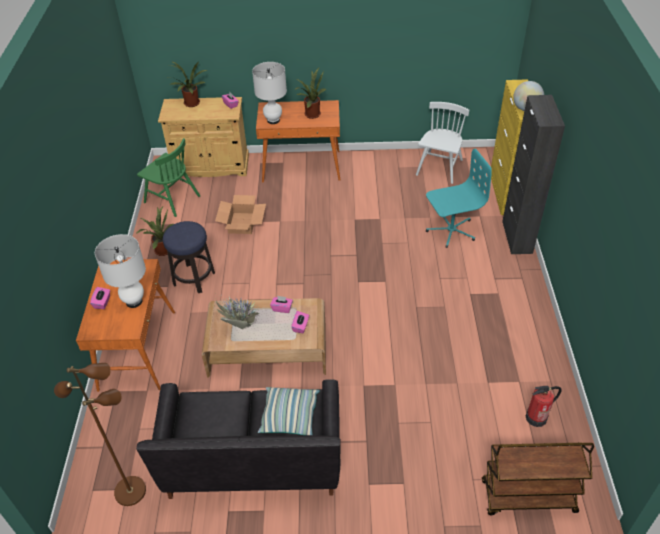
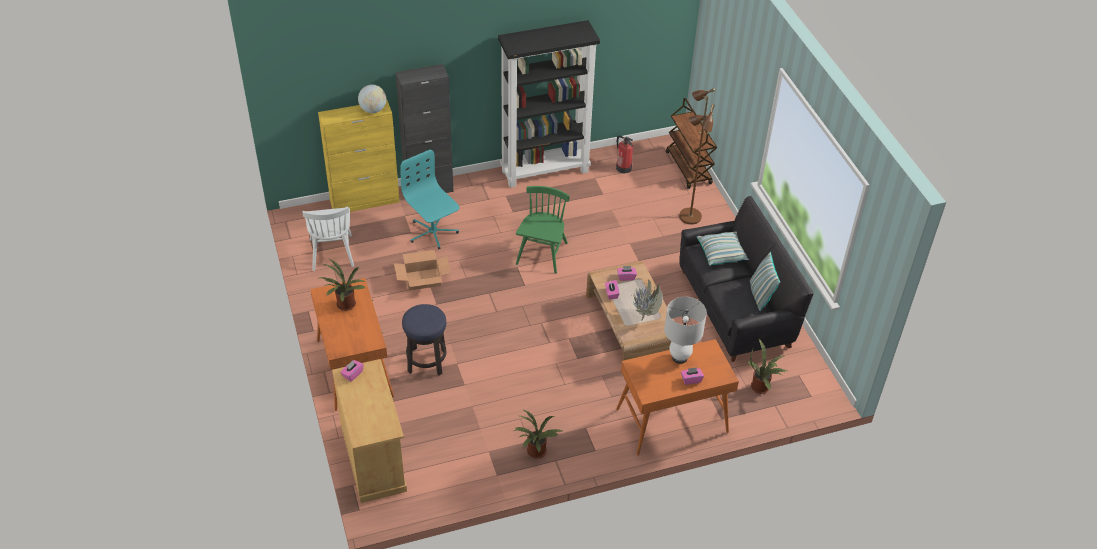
camera: 110 degrees left, 0 degrees up
(131, 490) = (798, 372): brown floor lamp -> brown floor lamp (689, 216)
(172, 199) = (447, 476): green chair -> green chair (542, 254)
(191, 104) = (360, 414): potted plant -> potted plant (762, 387)
(194, 279) = (567, 409): stool -> stool (427, 361)
(205, 434) = (760, 295): none -> pillow
(242, 223) = (470, 395): cardboard box -> cardboard box (423, 279)
(273, 120) = (366, 336): white table lamp -> none
(439, 168) = (332, 252): white chair -> white chair turned 105 degrees counterclockwise
(539, 336) = (545, 170): none -> black bookcase

